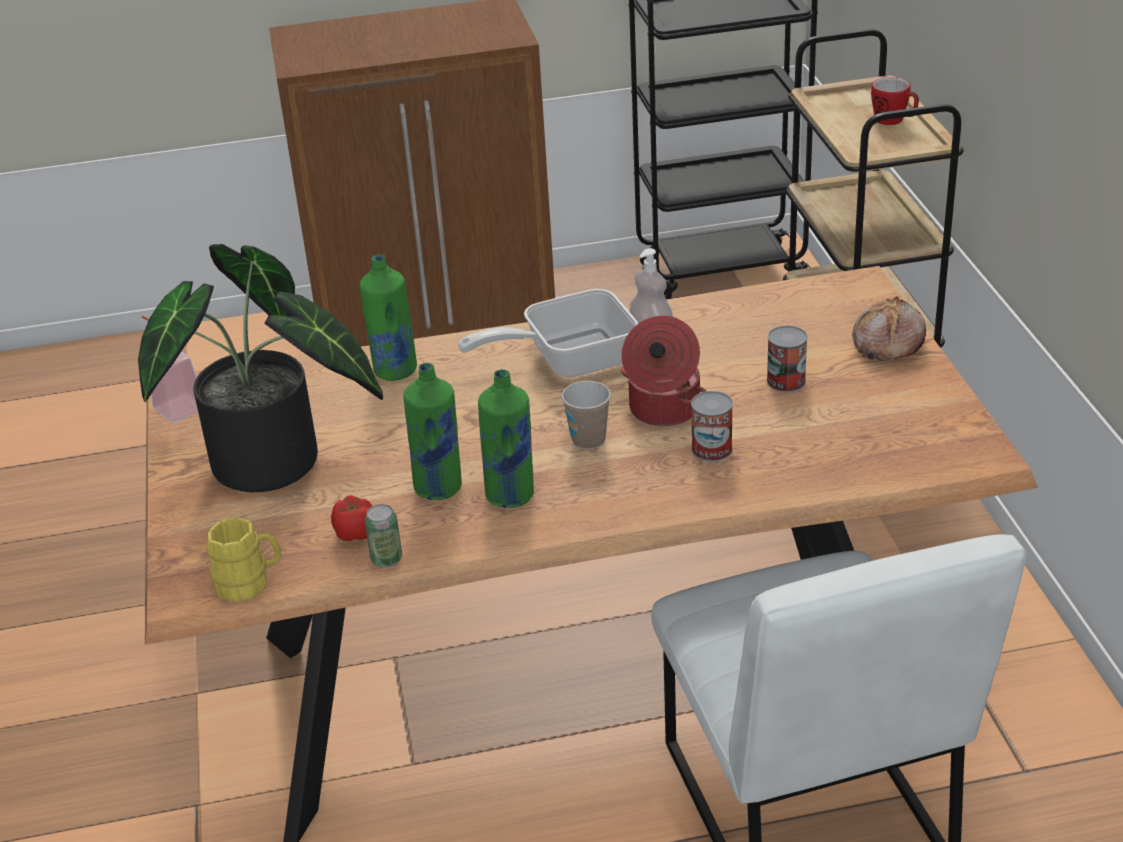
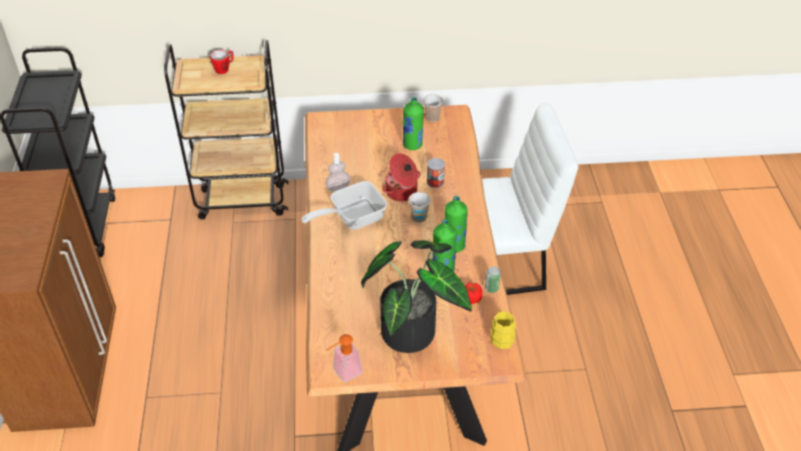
camera: 85 degrees left, 10 degrees up
(394, 371) = (340, 281): green bottle -> green bottle (412, 145)
(567, 360) = (352, 218): frying pan -> frying pan turned 75 degrees clockwise
(786, 381) = (391, 153): can -> none
(887, 343) = (372, 121): bread -> none
(944, 421) = (432, 118): none -> cup

